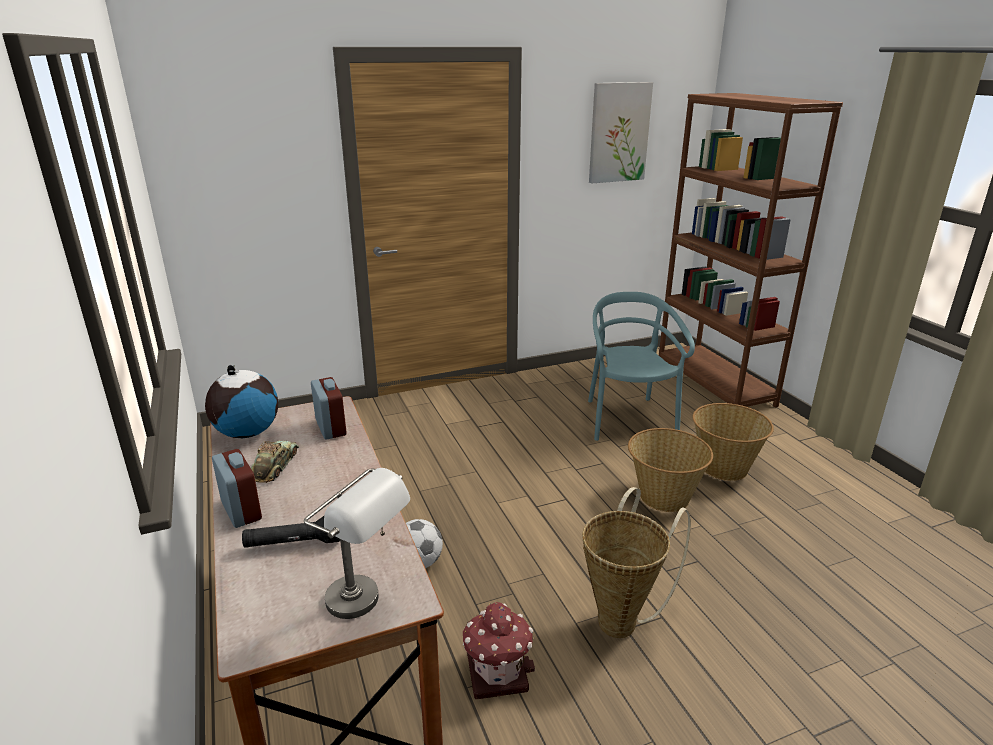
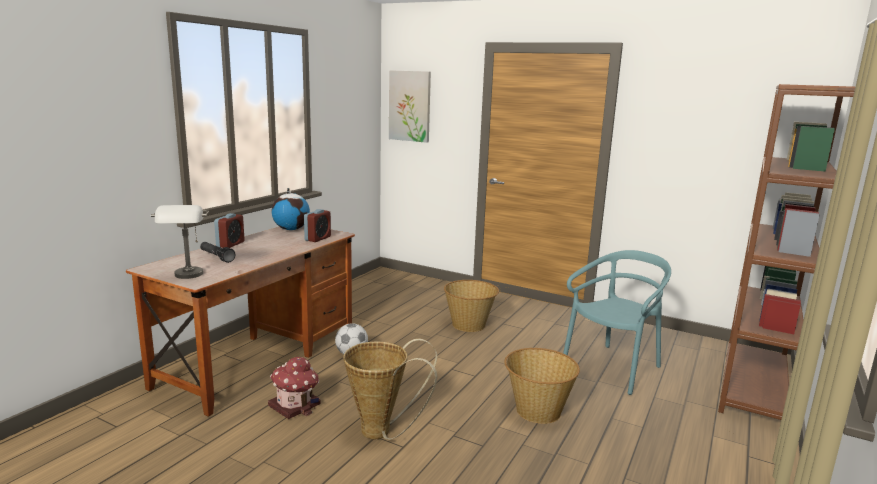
camera: 50 degrees right, 10 degrees down
(275, 466) = (270, 240): toy car -> none
(618, 132) = (716, 119): picture -> picture (410, 106)
(724, 467) = (626, 426): basket -> basket (469, 325)

